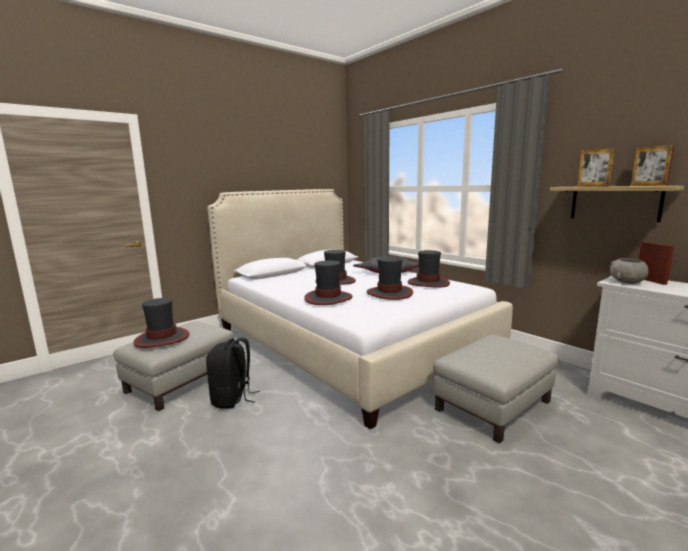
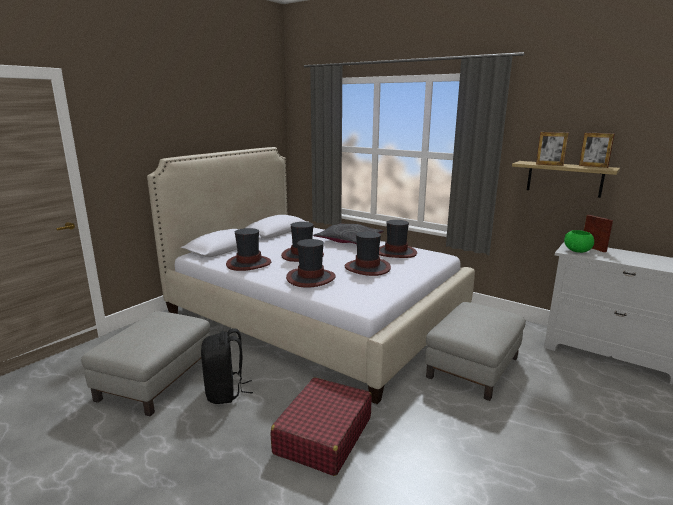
camera: 15 degrees left, 5 degrees up
(161, 338) = (137, 337): hat -> hat (248, 263)
(300, 452) = (323, 435): none -> red suitcase
(627, 282) = (577, 251): grey bowl -> green bowl

